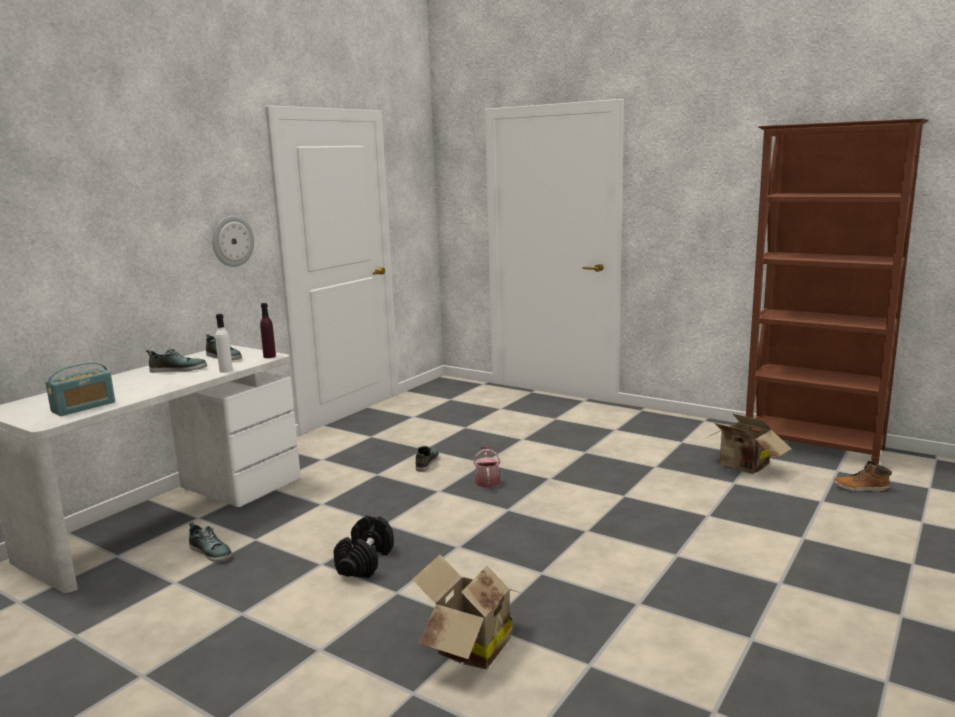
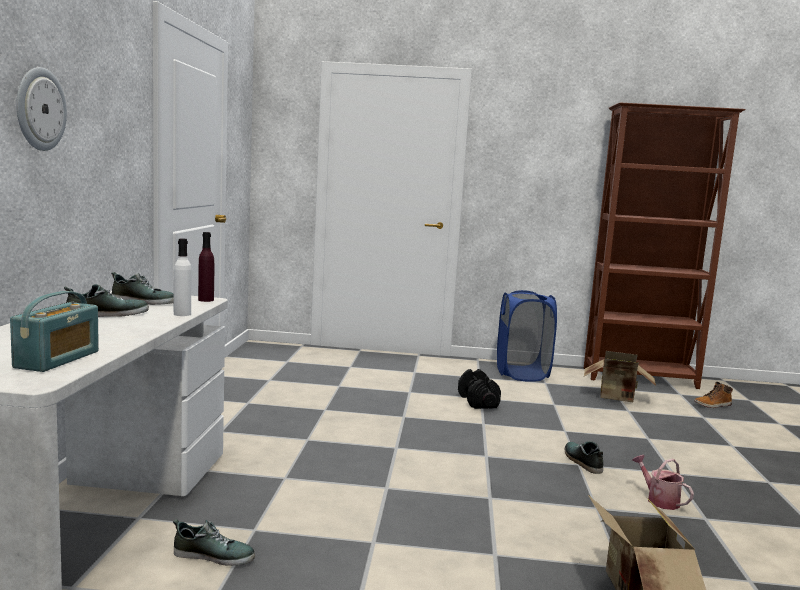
camera: 30 degrees left, 5 degrees down
(232, 241) = (122, 158): wall clock -> wall clock (39, 109)
(365, 561) = (418, 529): black dumbbell -> black dumbbell (477, 401)
(426, 462) = (344, 421): shoe -> shoe (582, 461)
(487, 480) = (429, 432): watering can -> watering can (659, 500)
(669, 429) = (522, 374): none -> blue laundry basket

